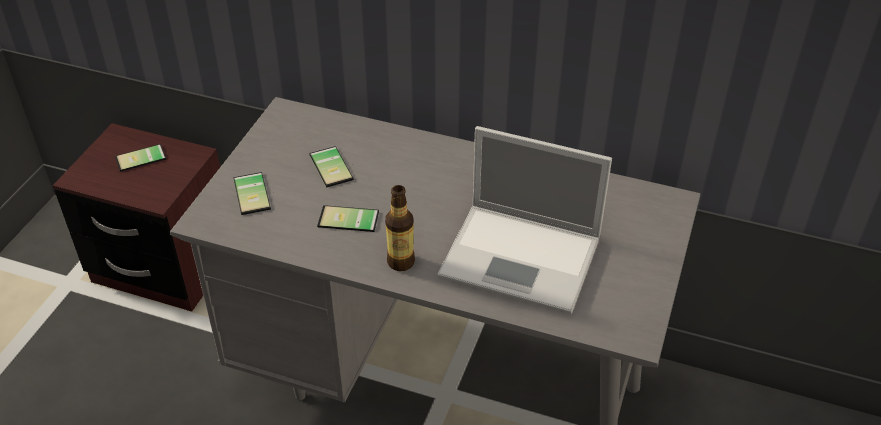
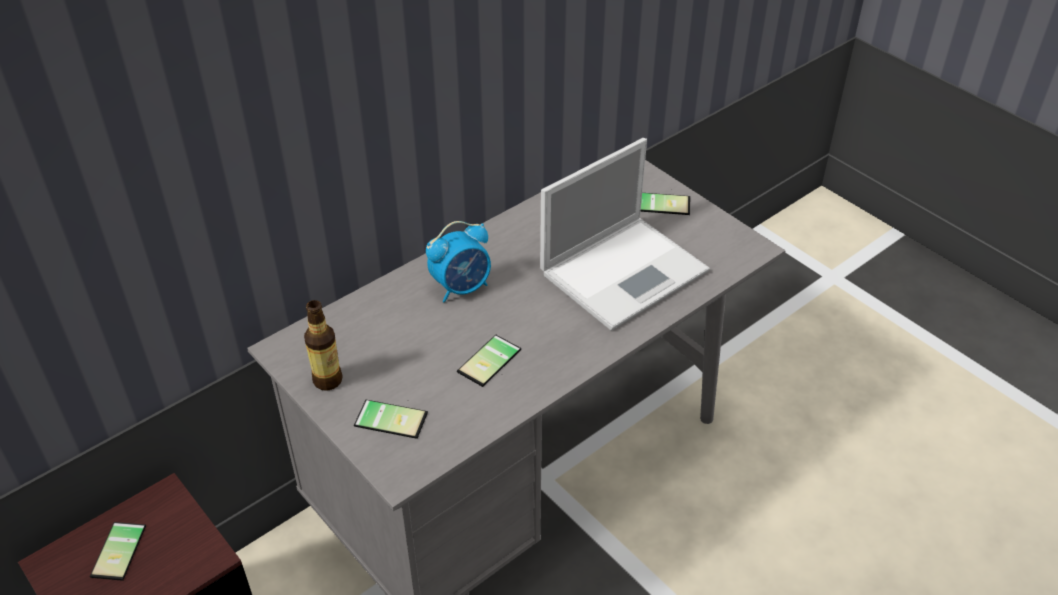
camera: 60 degrees left, 0 degrees up
(334, 166) = (403, 343): phone -> phone (662, 202)
(401, 262) = (574, 347): bottle -> bottle (328, 380)
(419, 170) = (462, 287): none -> alarm clock

